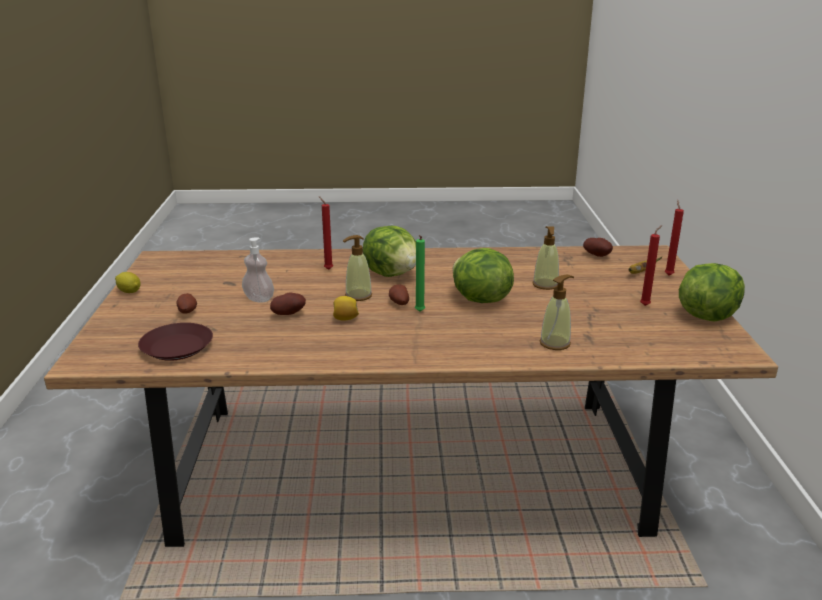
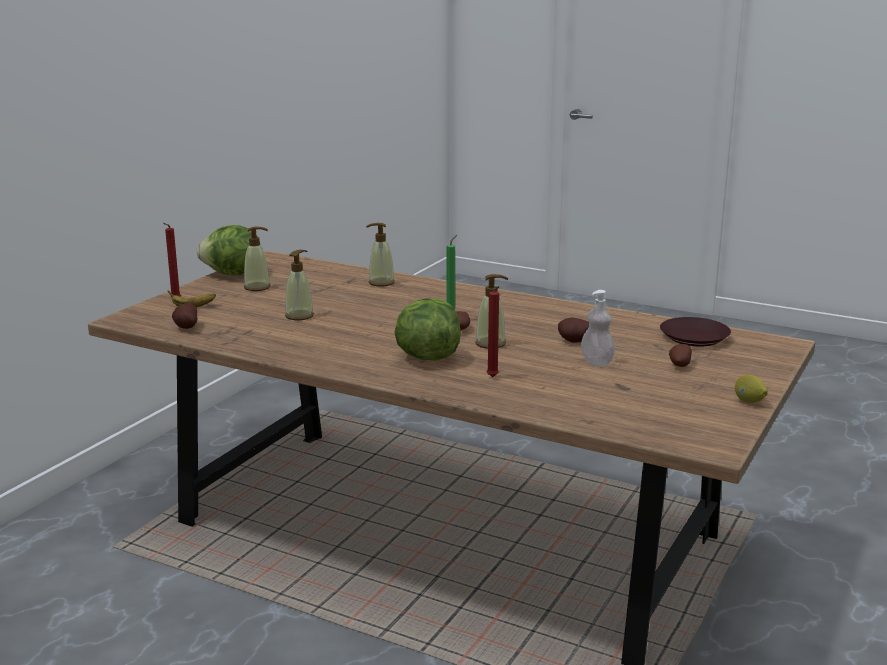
camera: 150 degrees left, 5 degrees down
(345, 319) = (525, 328): lemon -> none
(479, 300) = (382, 317): lettuce -> none
(646, 305) = (257, 287): red candle -> soap dispenser

